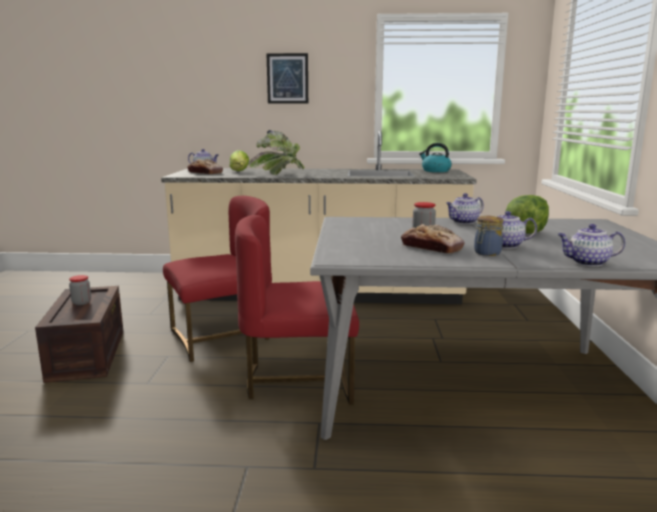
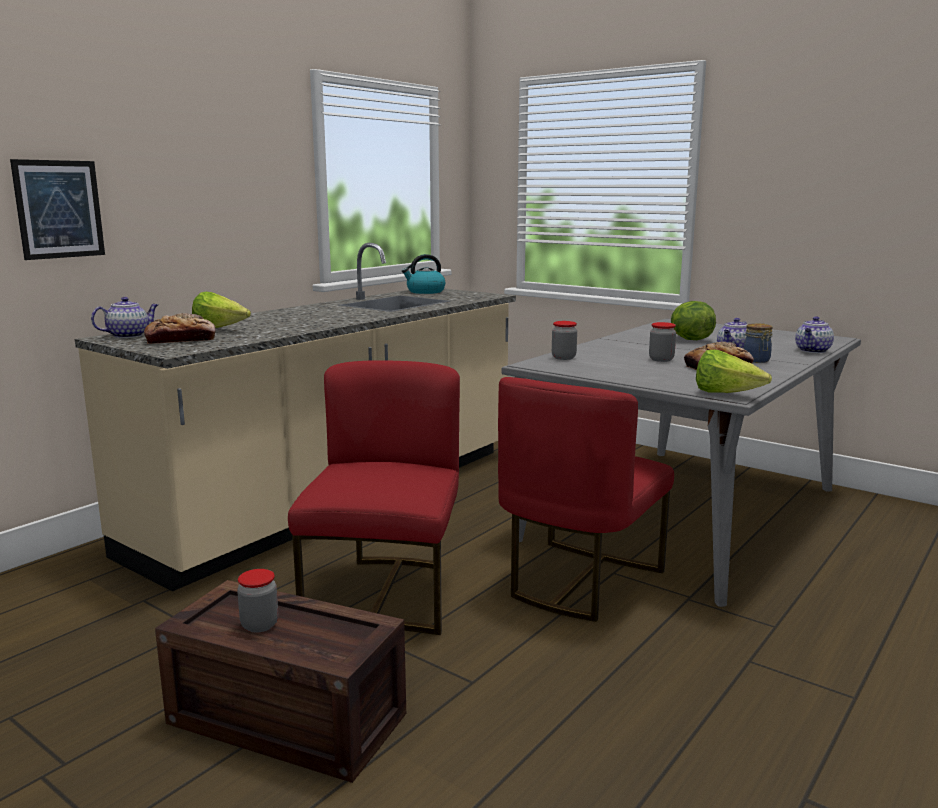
camera: 55 degrees left, 0 degrees up
(278, 174) = (295, 323): potted plant -> none
(287, 78) = (202, 161): picture -> picture (59, 209)
(335, 258) = (725, 394): none -> lettuce
(374, 220) = (563, 358): none -> jar
(463, 222) = (620, 342): teapot -> none

